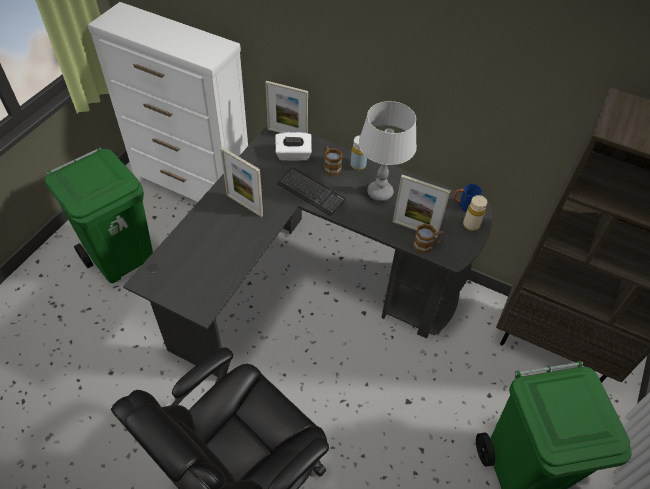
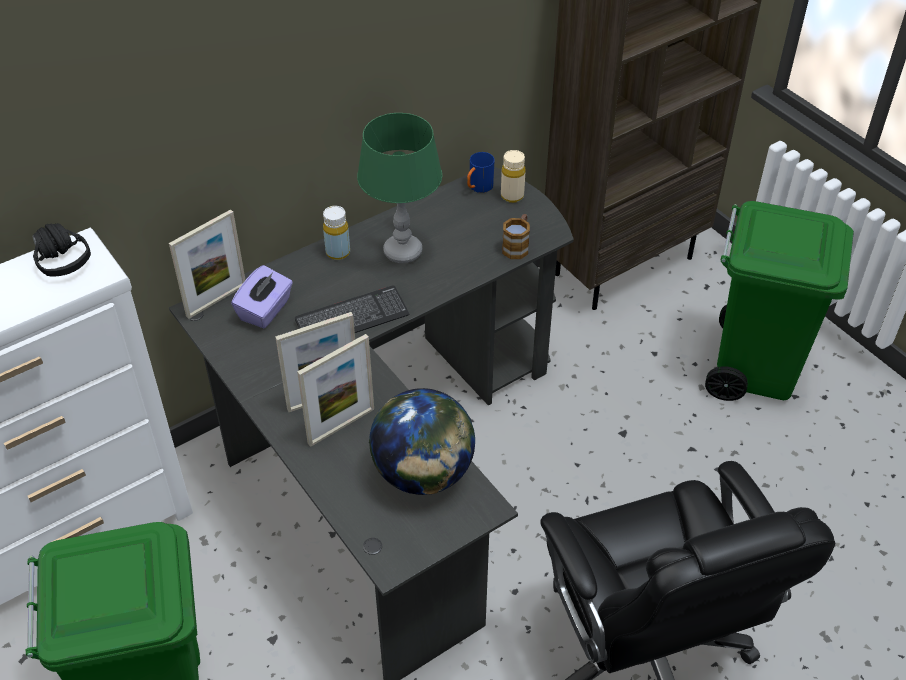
camera: 60 degrees left, 5 degrees down
(213, 270) = (423, 474): none -> globe
(214, 46) = (73, 256): none -> black headphones
(293, 155) = (265, 310): white tissue box -> purple tissue box
(330, 166) = (318, 280): mug -> none
(379, 192) = (402, 252): grey table lamp -> green table lamp
(414, 228) = (485, 245): picture frame -> picture frame (341, 426)

